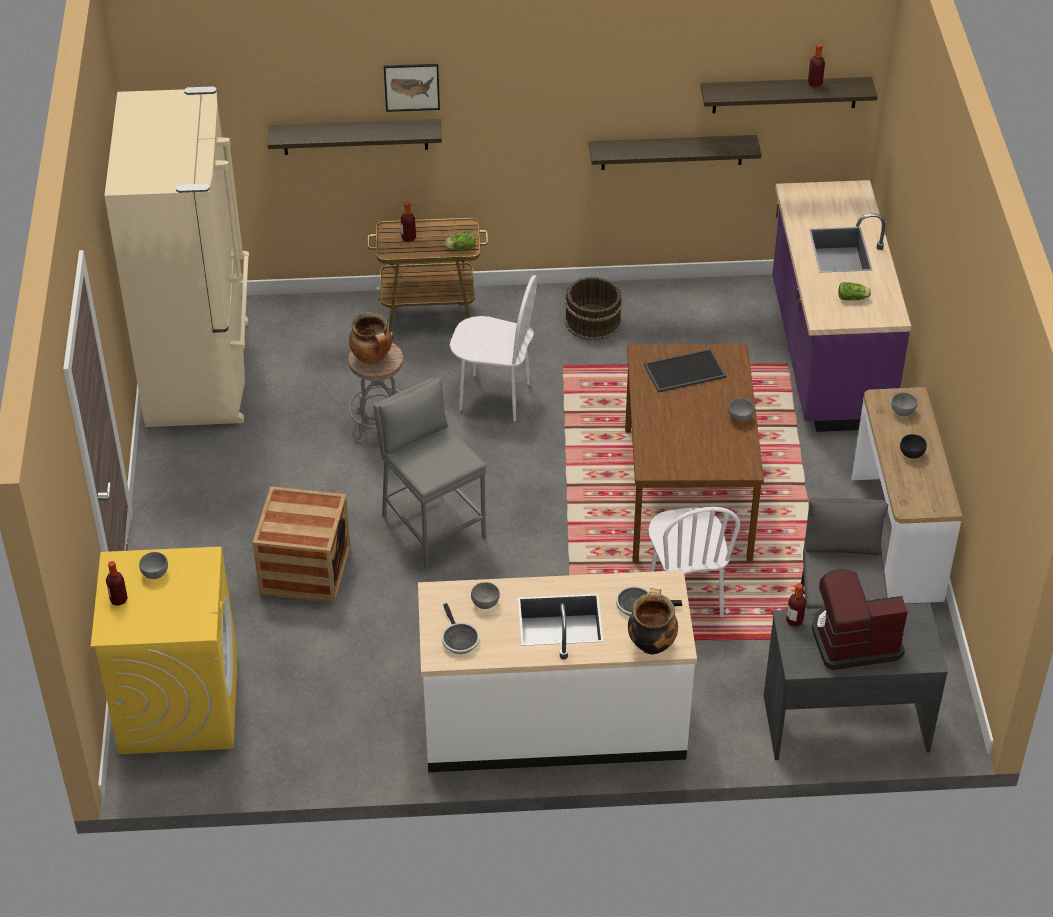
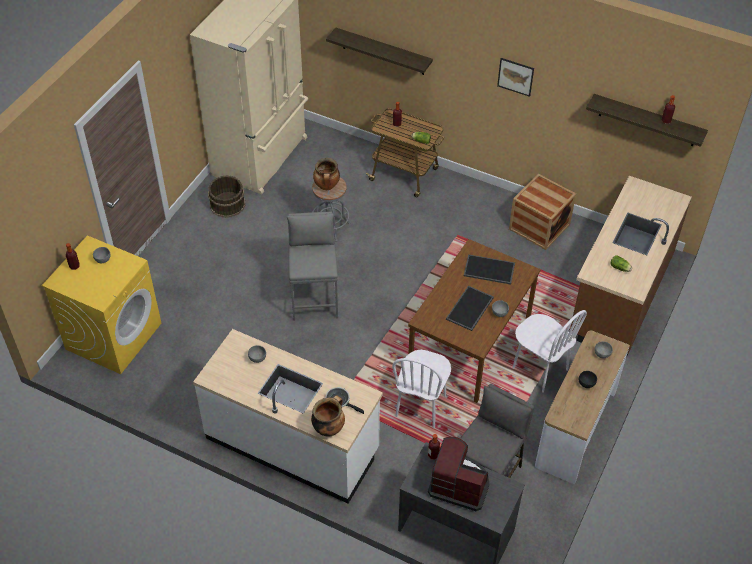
camera: 30 degrees right, 5 degrees up
(305, 570) = (230, 292): crate -> crate (539, 226)
(412, 87) = (418, 33): picture -> picture (515, 76)
(458, 639) = (227, 373): frying pan -> none
(494, 397) = (405, 237): white chair -> white chair (539, 369)
(592, 321) = (494, 216): brown bucket -> brown bucket (227, 204)
(672, 152) = (570, 131): shelf -> none
(699, 428) = (470, 309): none -> tray
(827, 355) = (619, 296): purple counter -> brown counter

